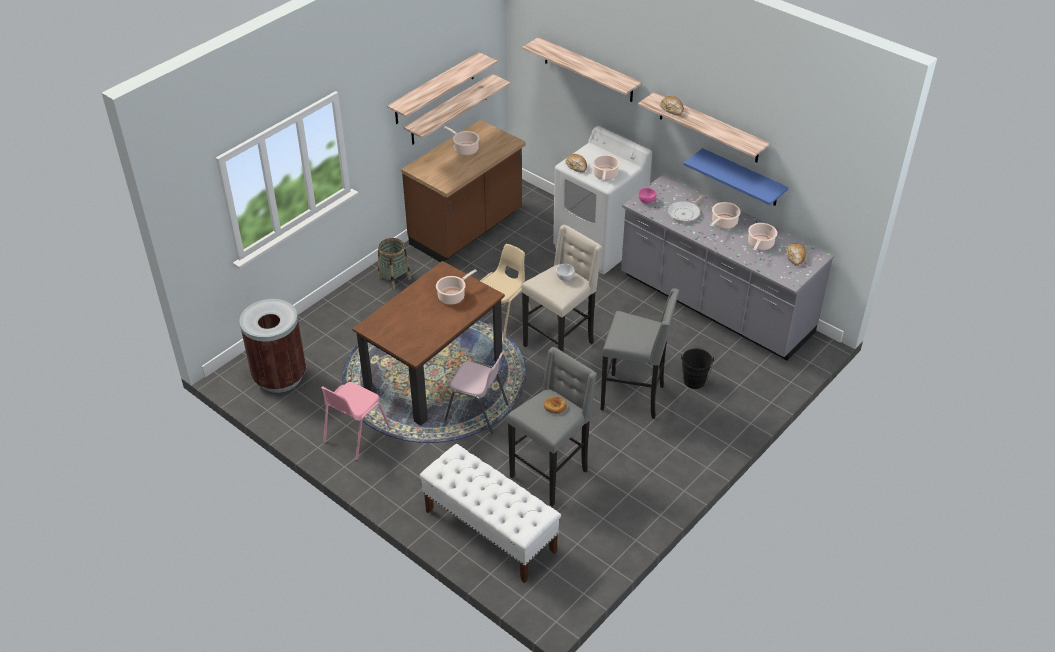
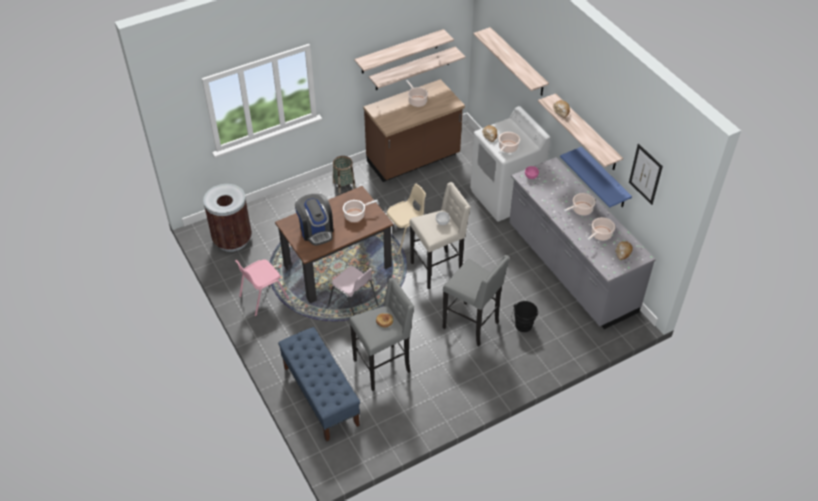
camera: 20 degrees right, 5 degrees up
(411, 325) = (316, 230): none -> coffee machine
(490, 531) = (320, 396): white bench -> blue bench
(685, 213) = (555, 194): frying pan -> none
(807, 152) = (645, 174): none -> picture

